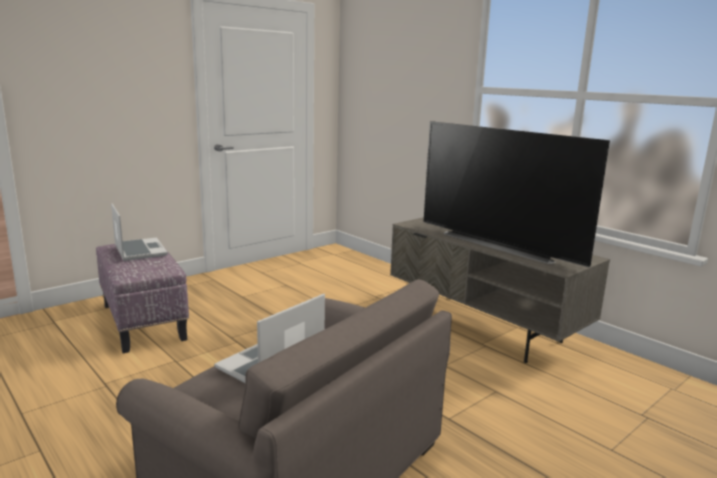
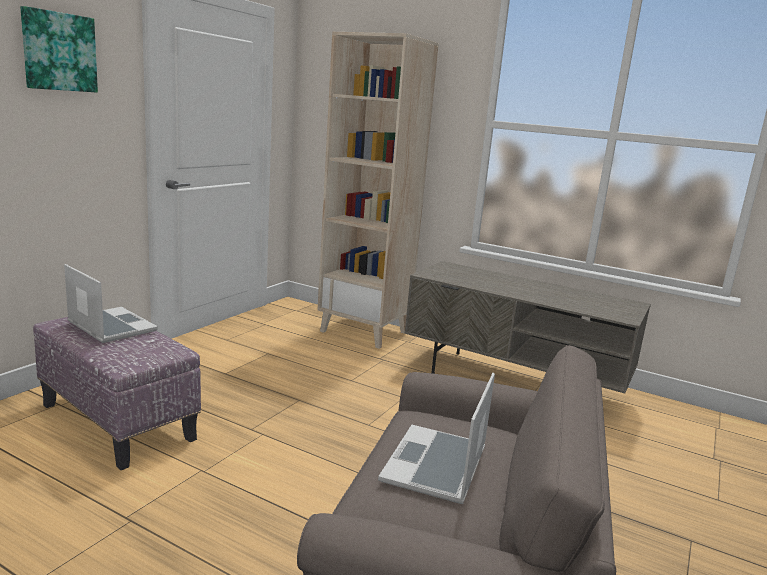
camera: 20 degrees left, 0 degrees up
(122, 51) = (58, 51): none -> picture
(379, 274) = (364, 332): none -> beige bookcase
(501, 245) = (542, 294): television -> none

